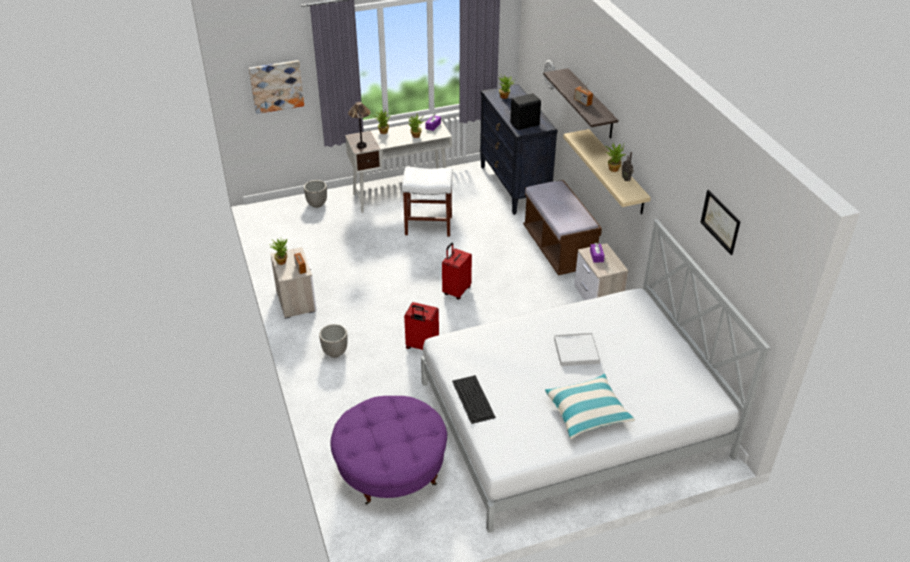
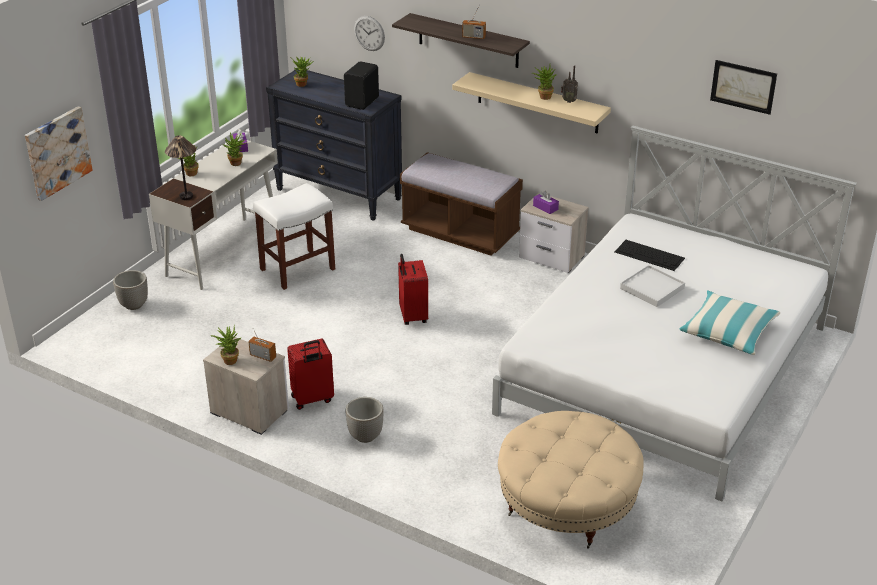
camera: 40 degrees left, 5 degrees down
(391, 468) = (567, 504): purple ottoman -> beige ottoman
(421, 346) = (447, 383): red suitcase -> red suitcase (312, 399)
(473, 399) = (624, 373): keyboard -> keyboard (650, 255)

